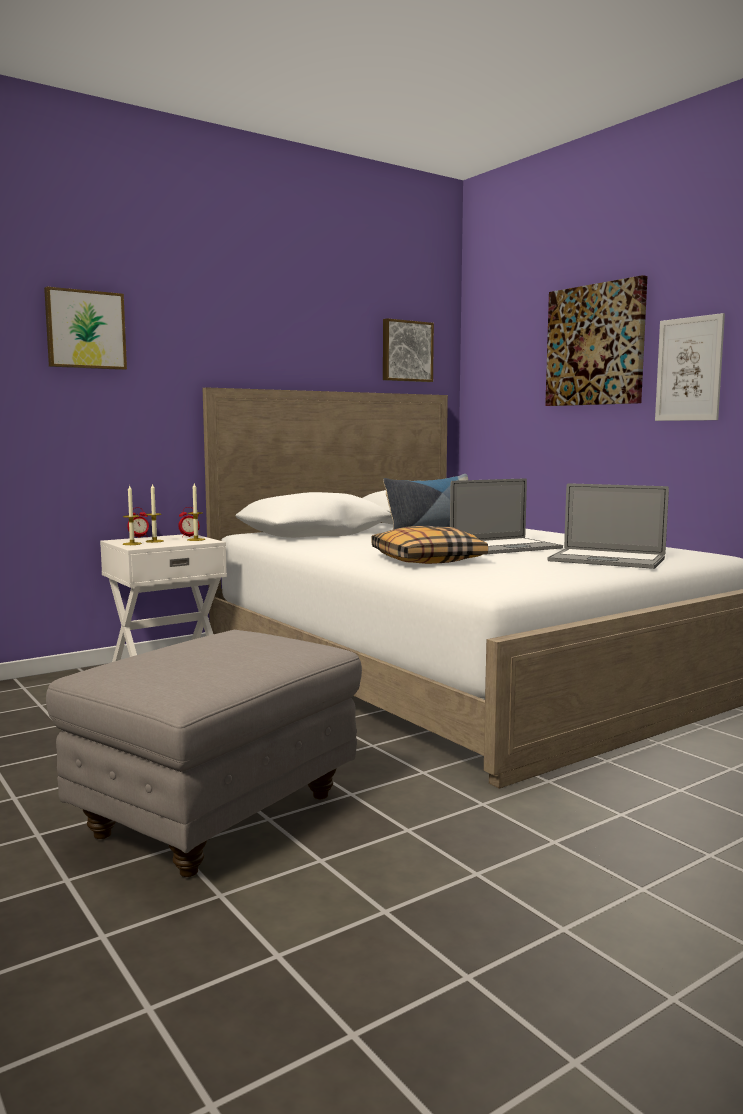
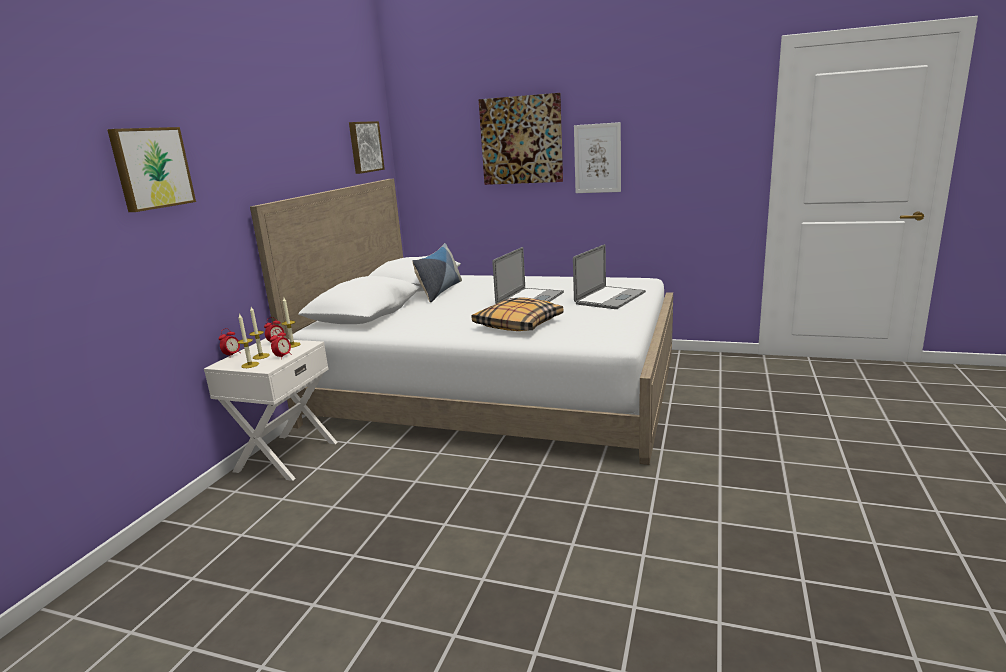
camera: 35 degrees left, 10 degrees up
(167, 544) = (283, 356): none -> alarm clock
(217, 815) = (540, 557): grey ottoman -> none
(606, 560) = (610, 298): laptop -> laptop turned 45 degrees counterclockwise

